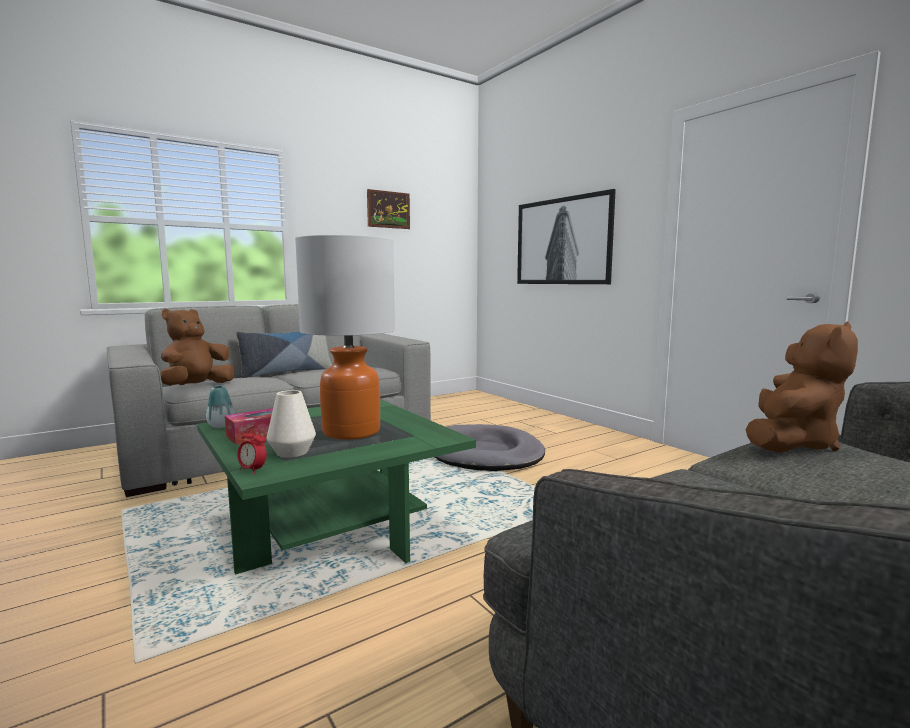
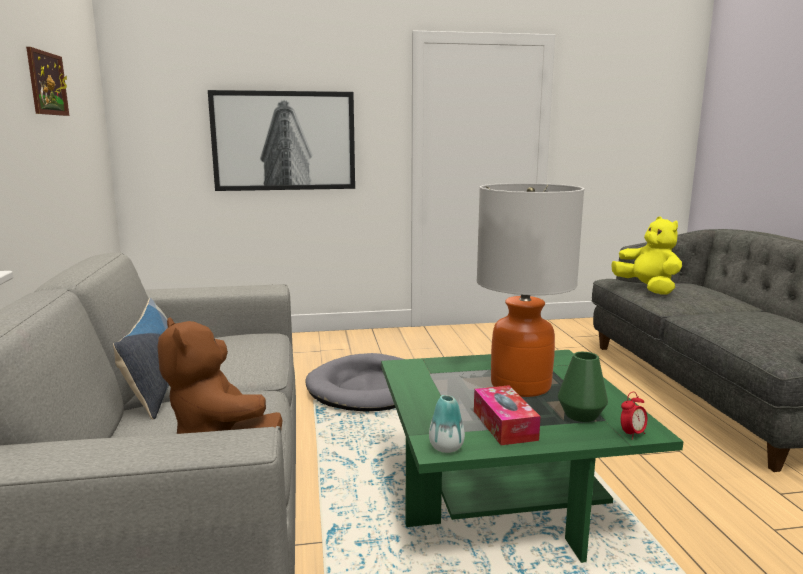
camera: 65 degrees left, 5 degrees up
(292, 452) = (581, 415): white vase -> green vase
(790, 444) = (647, 289): brown plush toy -> yellow plush toy

